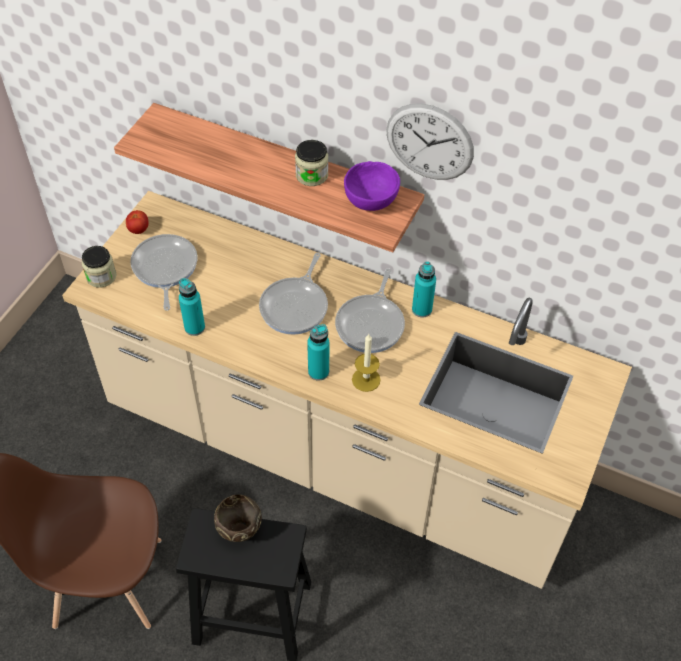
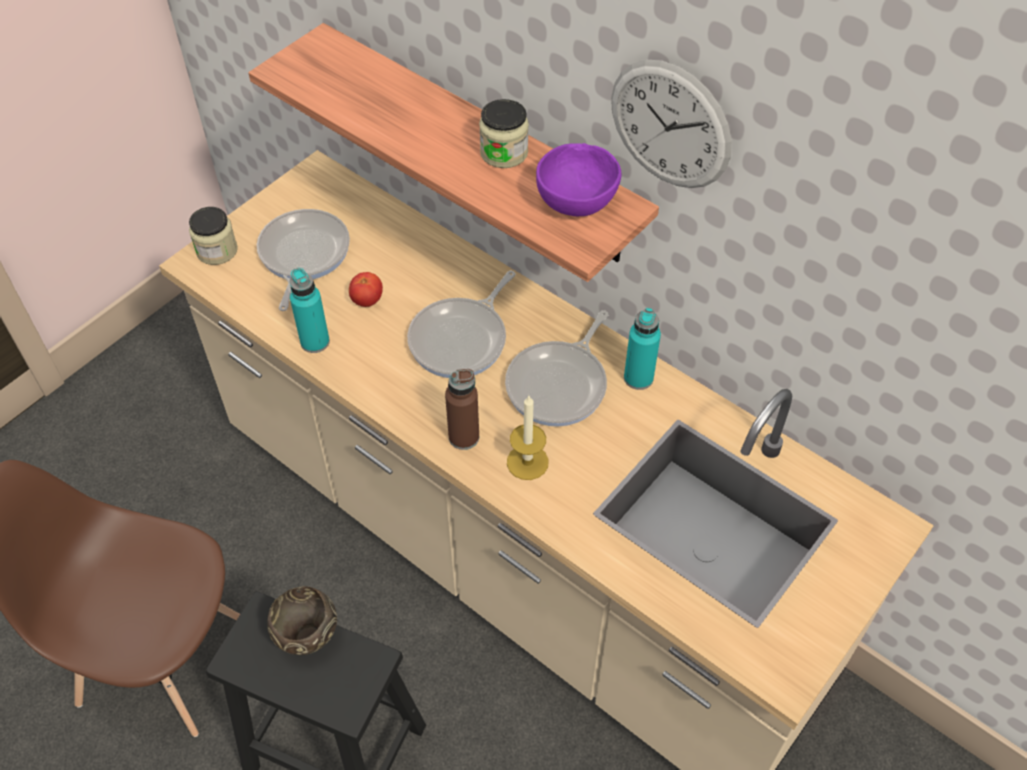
camera: 15 degrees right, 0 degrees up
(138, 229) = (286, 198): tomato -> tomato (367, 300)
(318, 371) = (464, 437): turquoise bottle -> brown bottle

